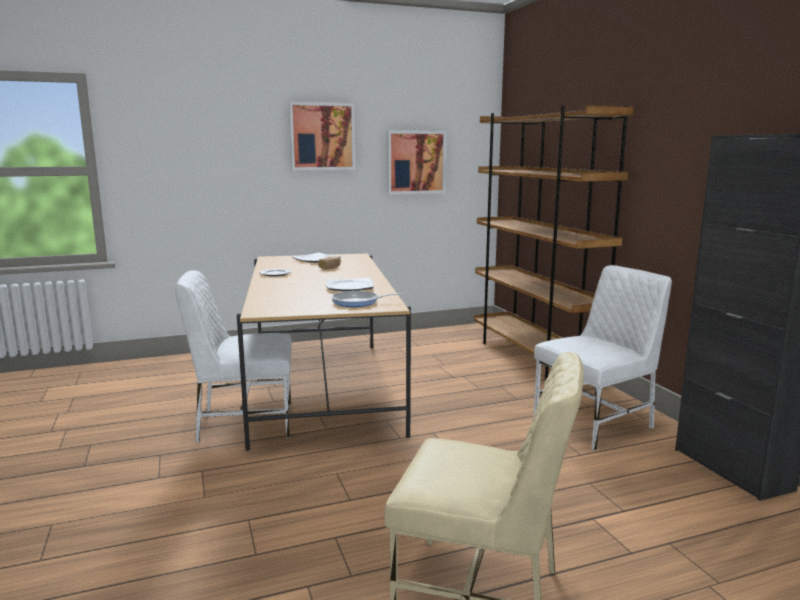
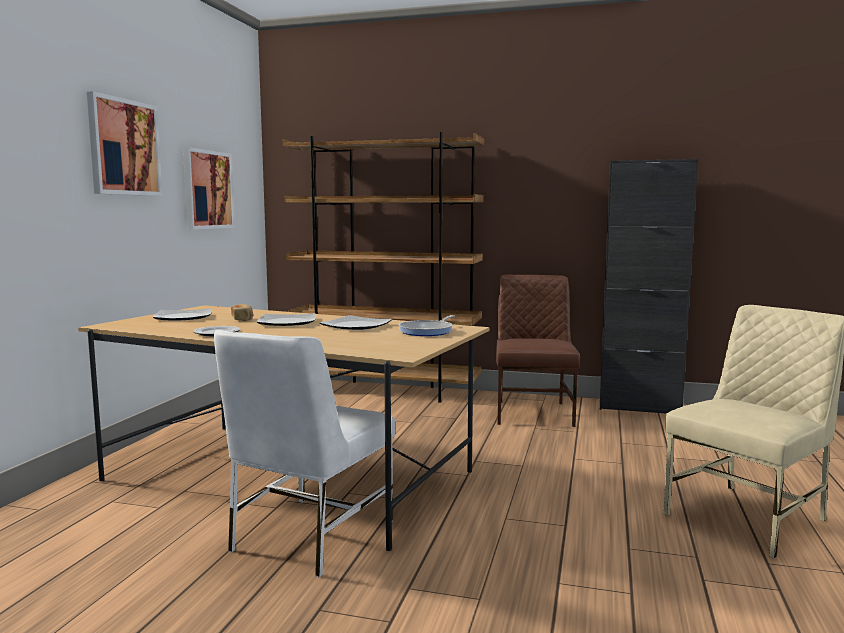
camera: 55 degrees left, 5 degrees down
(335, 275) = (286, 322): none -> plate
(596, 423) = (533, 412): white chair -> brown chair

